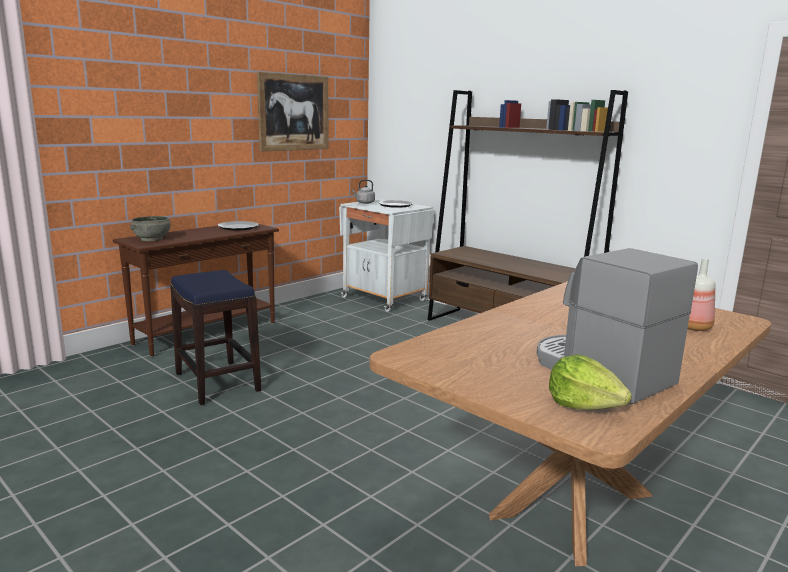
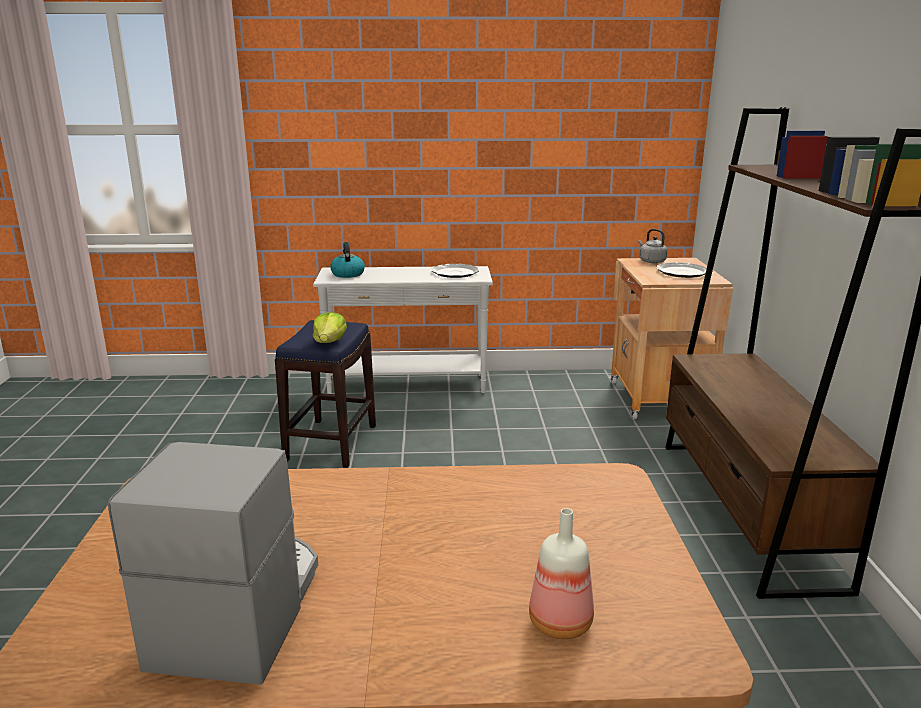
camera: 45 degrees right, 5 degrees up
(152, 239) = (347, 274): grey bowl -> kettle
(207, 333) = (408, 385): brown console table -> white console table
(294, 112) = (569, 132): picture -> none
(385, 300) = (659, 401): white cart -> brown cart
(583, 404) = (109, 638): lettuce -> lettuce (329, 342)

